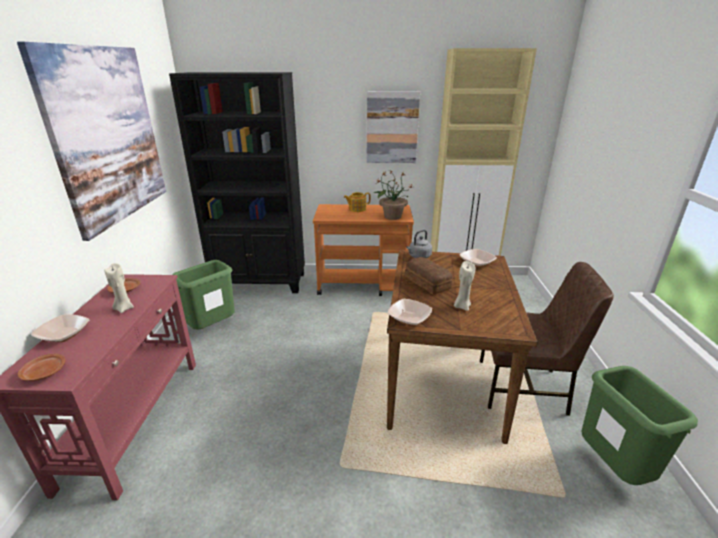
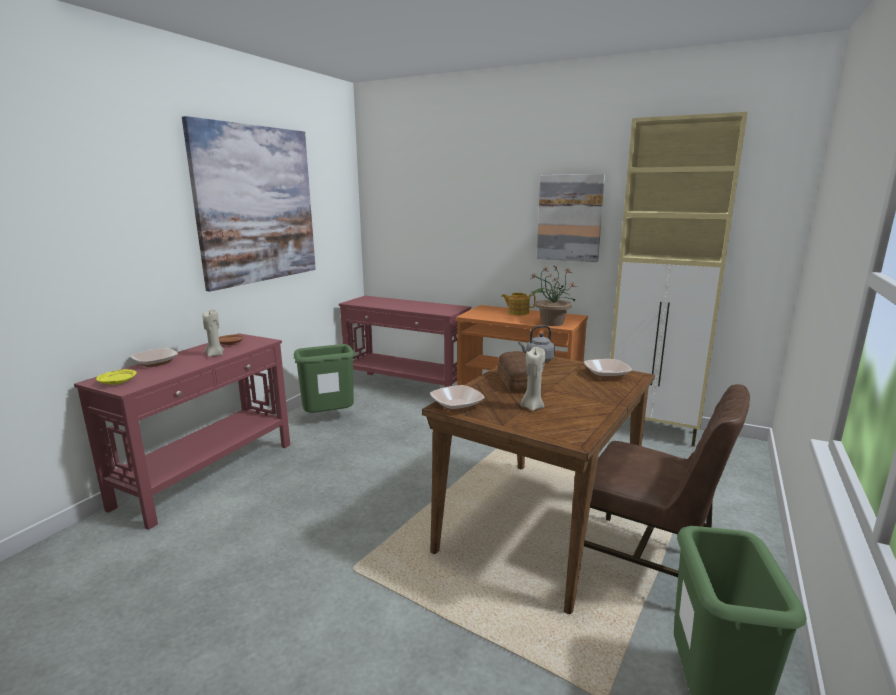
camera: 25 degrees right, 10 degrees down
(44, 372) = (118, 382): brown plate -> yellow plate
(260, 283) = (406, 388): black bookcase -> red console table

